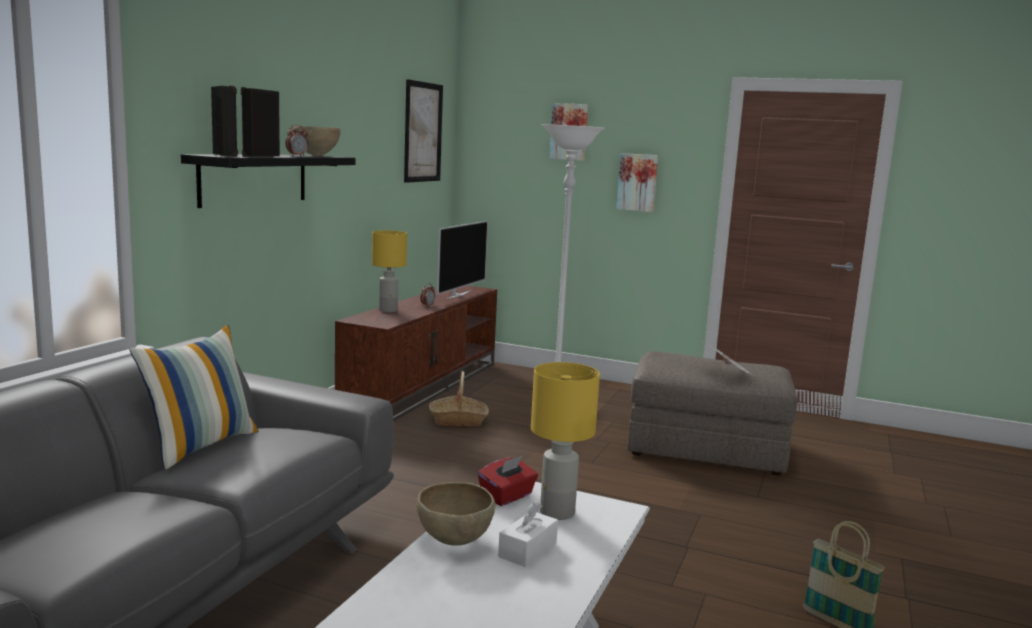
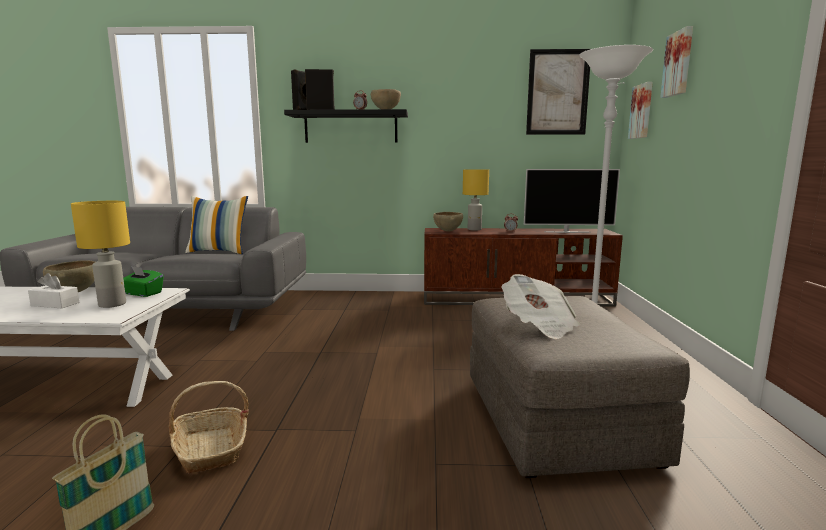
camera: 70 degrees right, 0 degrees up
(384, 319) = (447, 231): none -> brown bowl
(458, 420) = (462, 317): basket -> basket (211, 449)
(507, 496) = (143, 293): red tissue box -> green tissue box
(637, 182) = (720, 107): picture -> picture (642, 111)

